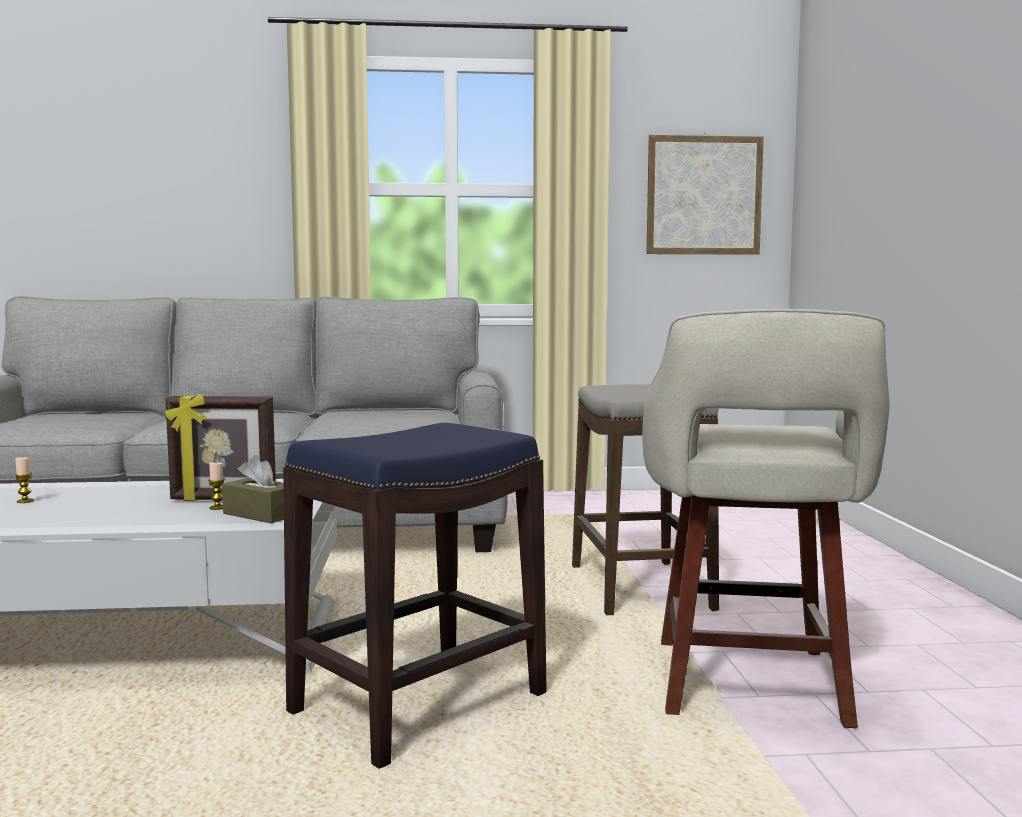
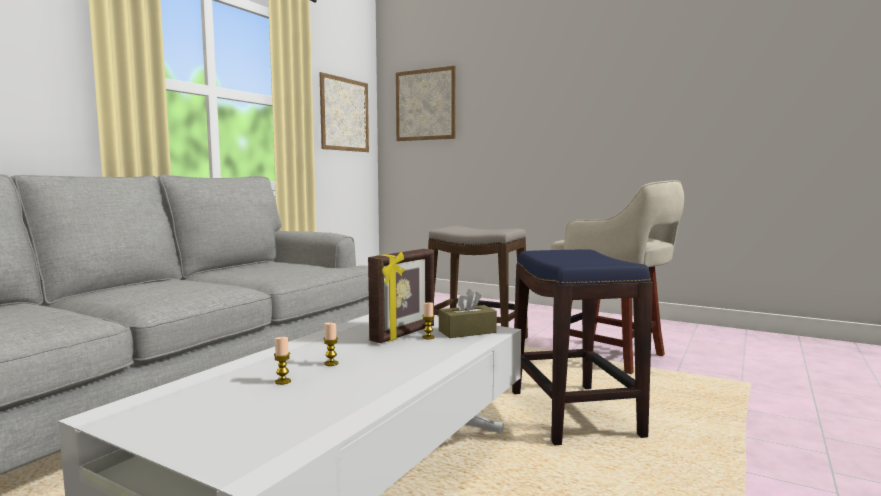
camera: 55 degrees left, 0 degrees up
(89, 501) = (331, 363): none -> candle
(836, 160) = (425, 104): none -> picture

